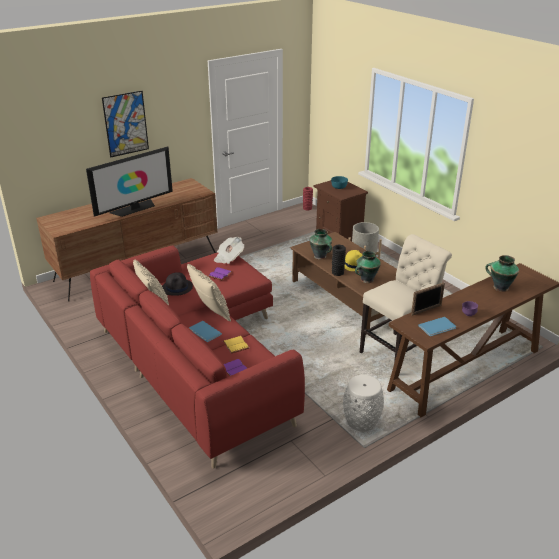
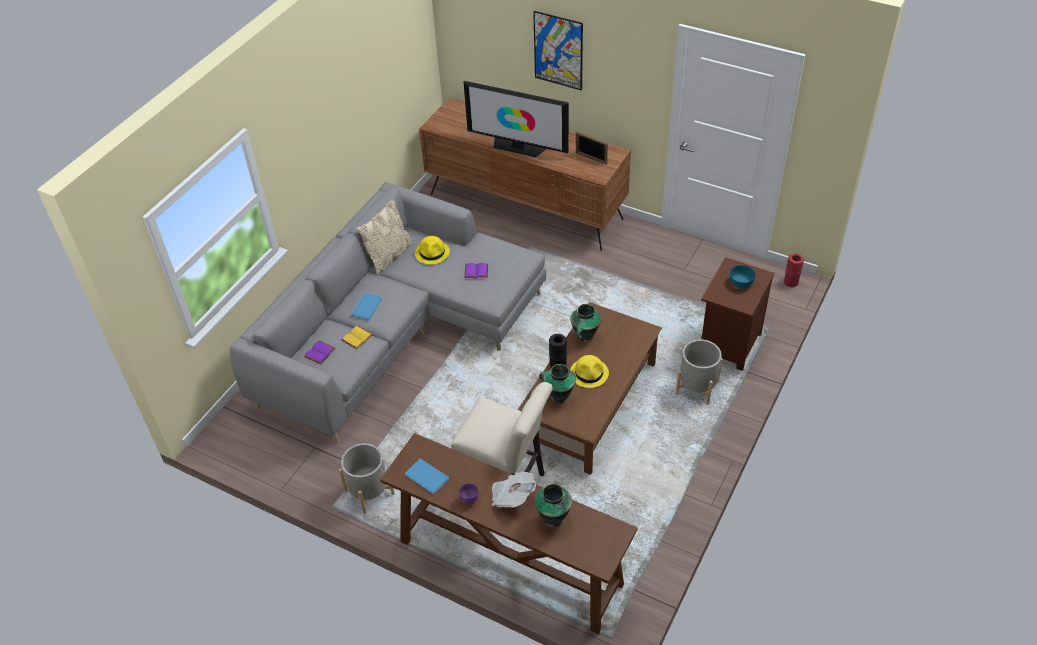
camera: 65 degrees right, 15 degrees up
(177, 287) = (432, 253): black hat -> yellow hat
(200, 359) = (396, 330): red sofa -> grey sofa
(211, 312) = (405, 296): beige pillow -> none
(228, 258) = (515, 262): newspaper -> newspaper (512, 496)
(361, 421) = (369, 492): white stool -> grey planter
(426, 310) = (457, 458): picture frame -> picture frame (591, 158)

